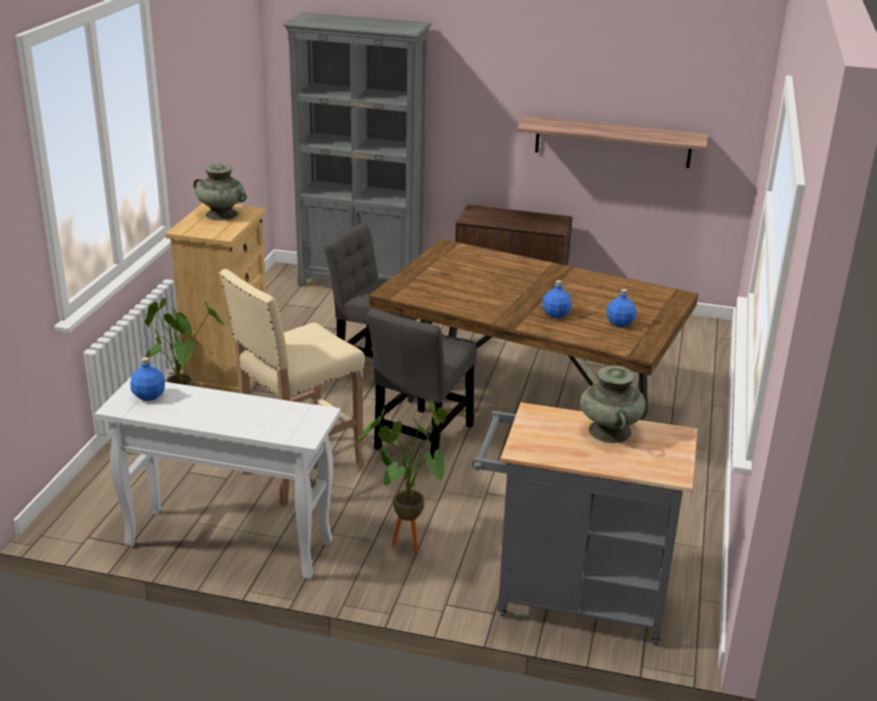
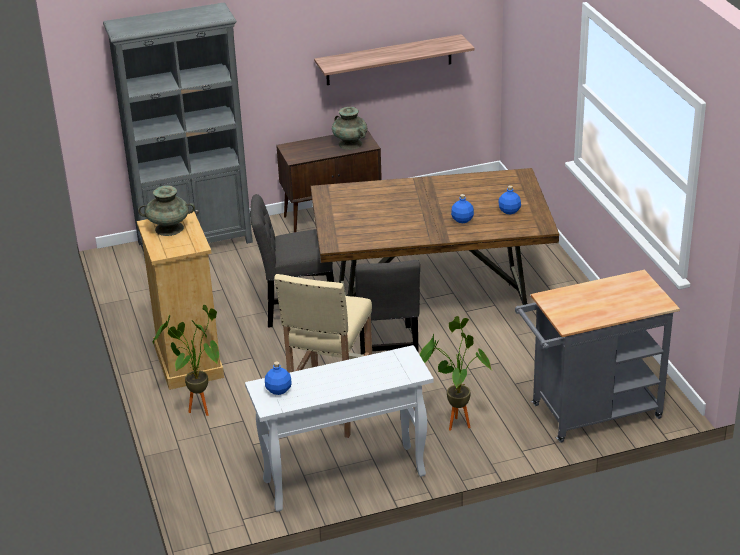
camera: 30 degrees left, 5 degrees up
(609, 431) = (601, 292): turquoise vase -> turquoise vase (350, 144)

